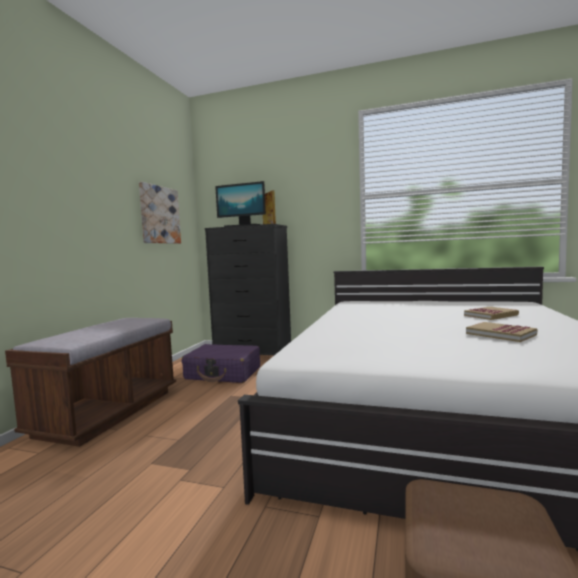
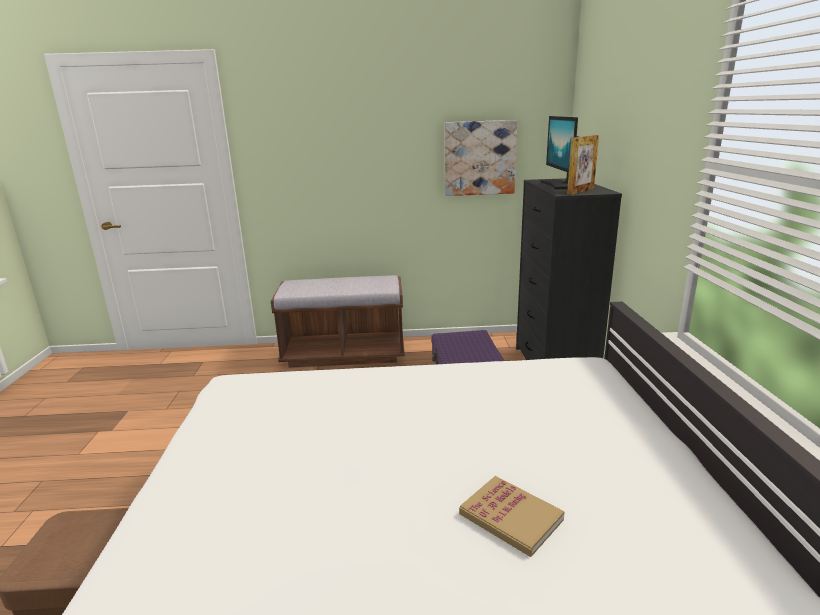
camera: 70 degrees right, 15 degrees up
(500, 334) = (334, 513): book -> none

